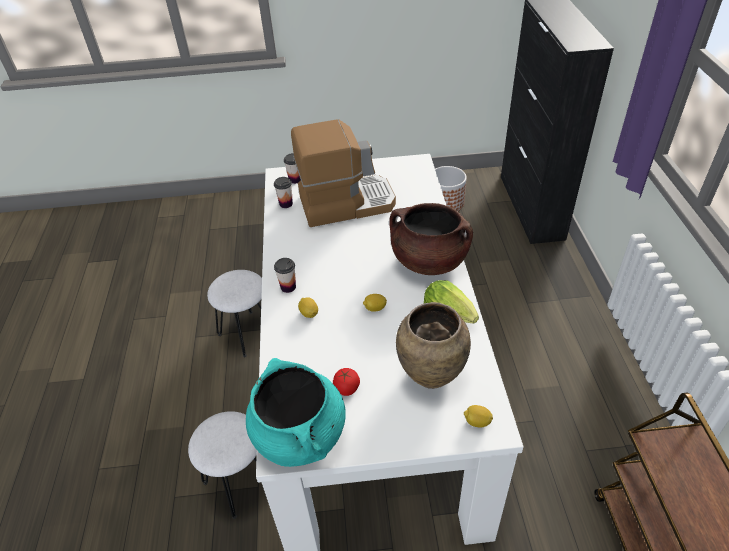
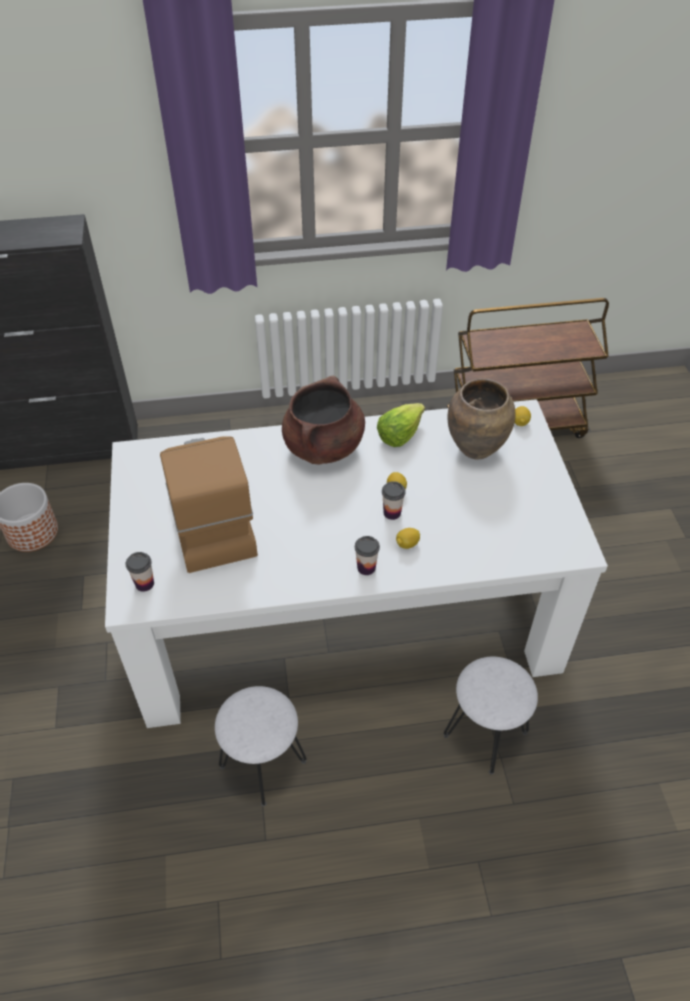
camera: 95 degrees left, 5 degrees up
(286, 204) = (202, 588): cup -> cup (392, 513)
(300, 434) = (558, 537): turquoise cooking pot -> none
(346, 388) = (501, 507): tomato -> none

